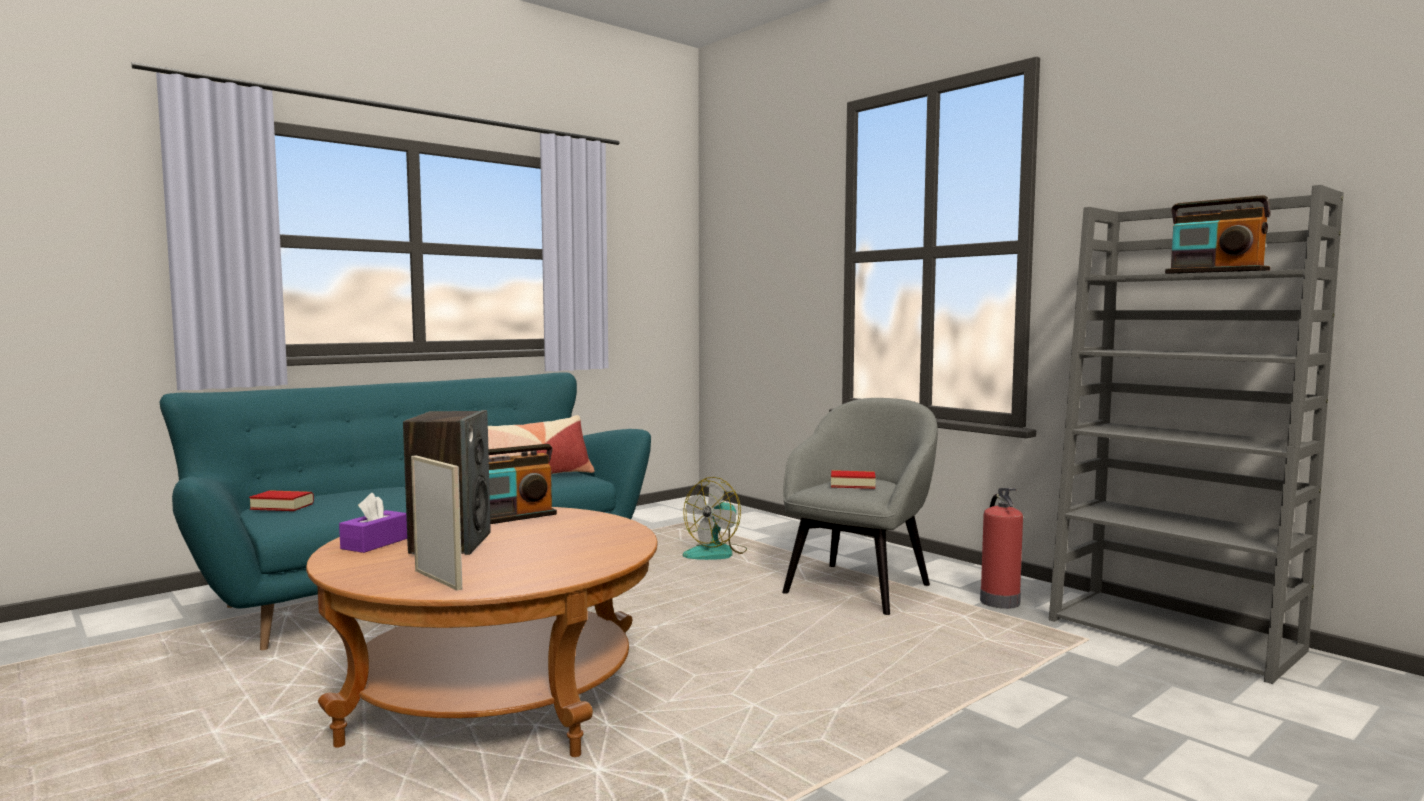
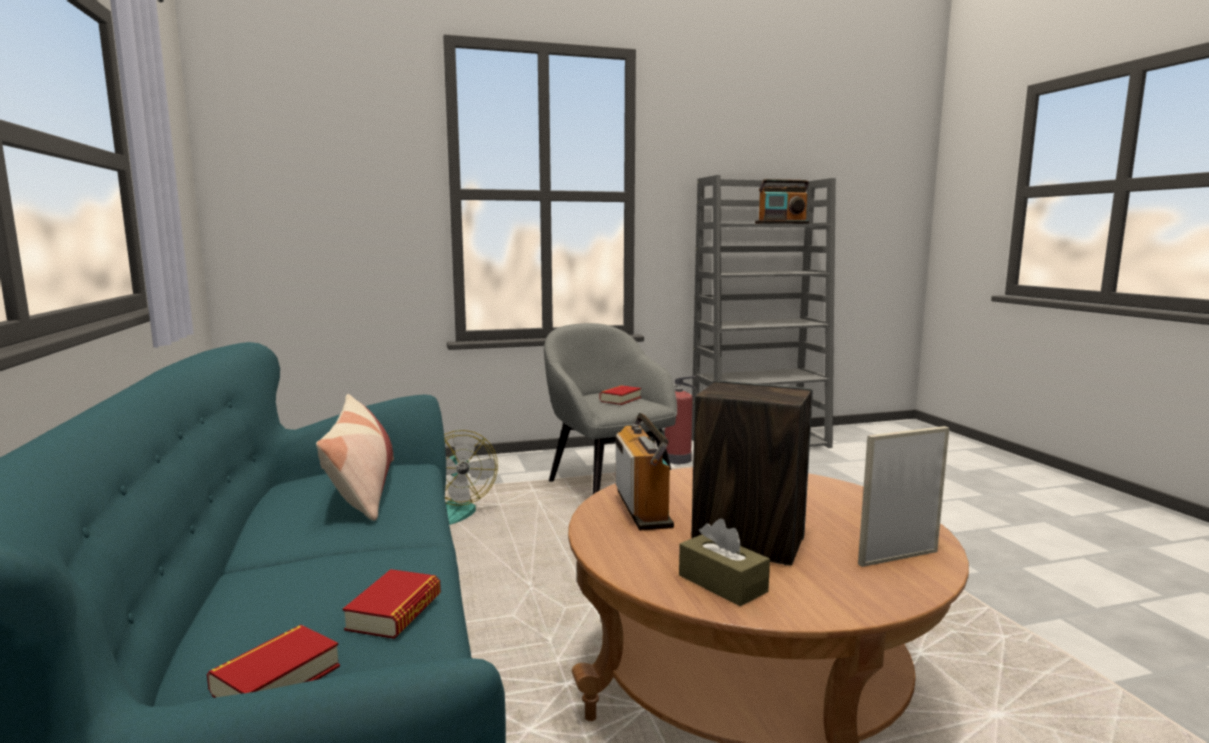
camera: 65 degrees left, 5 degrees up
(350, 508) = (394, 612): none -> book
(375, 543) = (722, 583): purple tissue box -> brown tissue box

